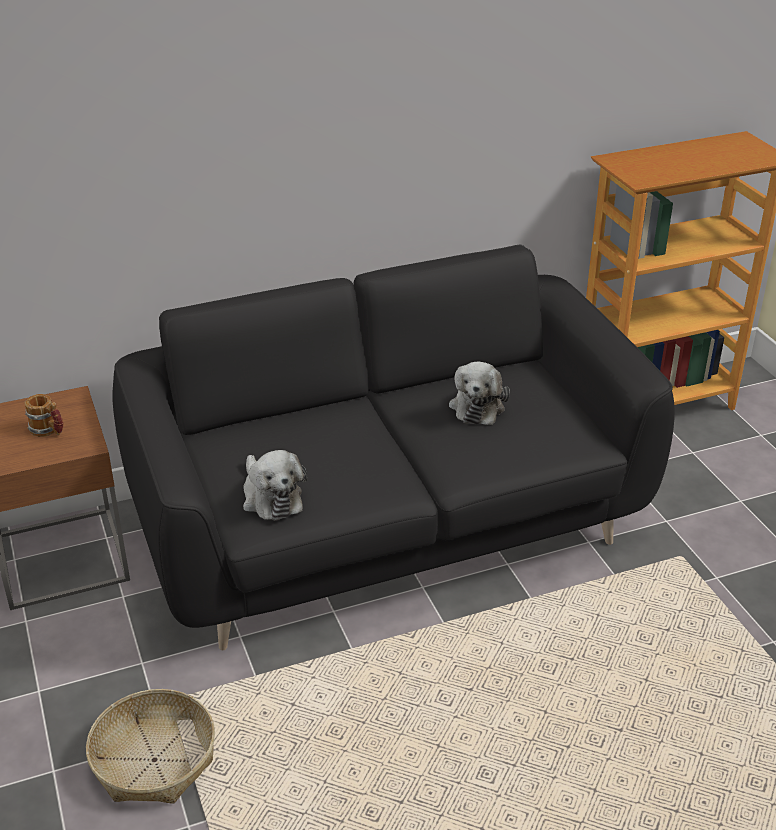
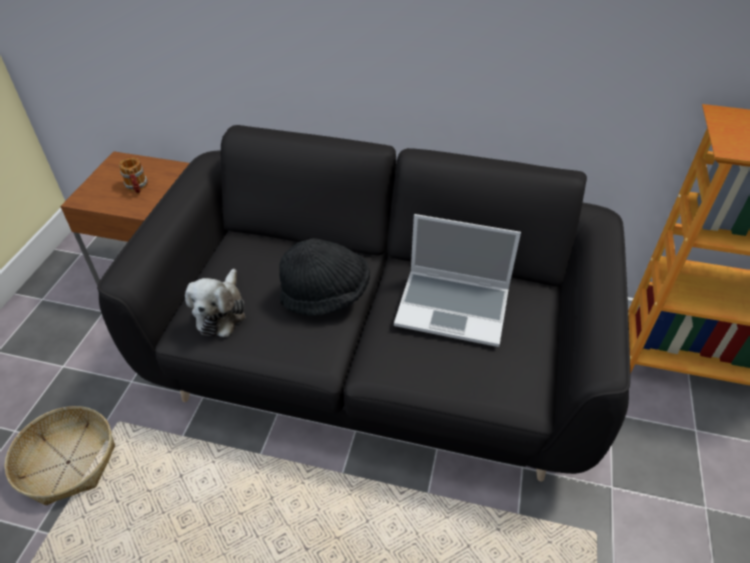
camera: 35 degrees right, 10 degrees up
(357, 442) = (326, 295): none -> black hat
(477, 405) = (454, 308): plush toy -> laptop

